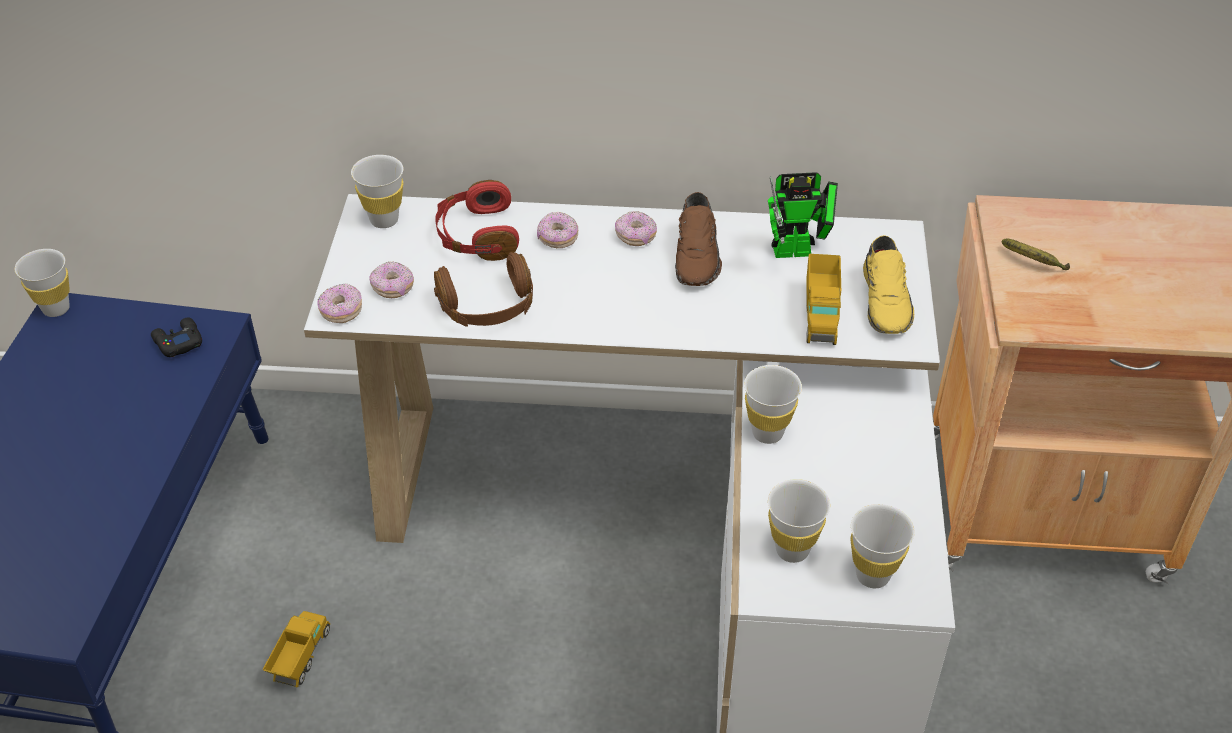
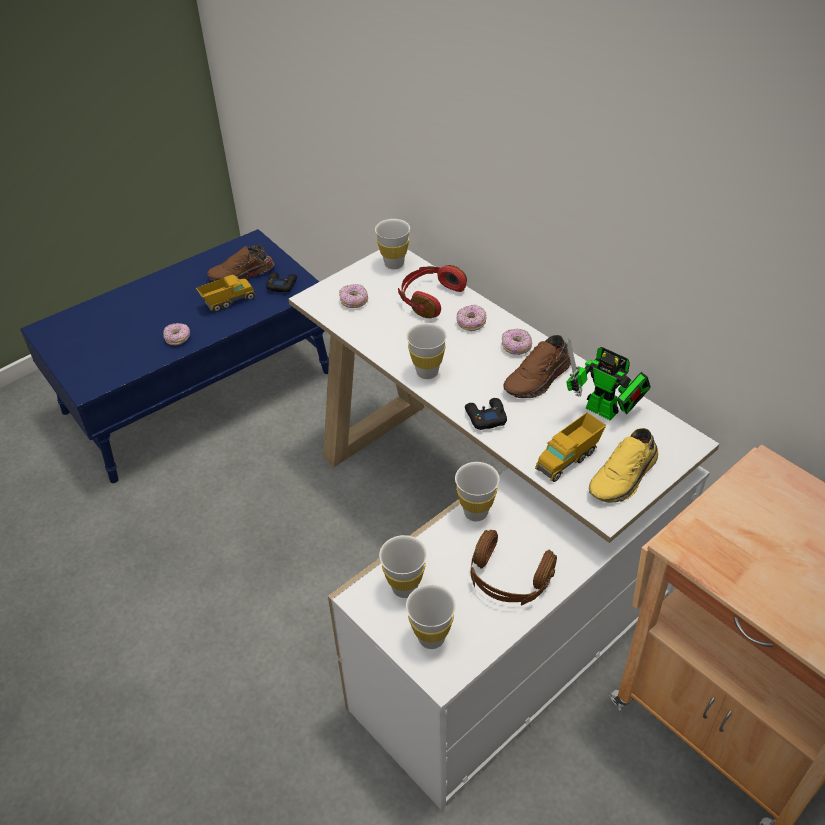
camera: 45 degrees right, 0 degrees up
(56, 308) = (251, 240): white cup -> white cup (427, 372)
(103, 360) = (242, 275): none -> brown shoe
(301, 659) = (229, 491): toy truck -> toy truck (228, 302)
(341, 311) = (315, 299): donut -> donut (178, 338)
(488, 308) = (386, 339): brown headphones -> brown headphones (508, 579)
(695, 324) = (485, 417): none -> black game controller
(1032, 262) = (743, 511): banana -> none

